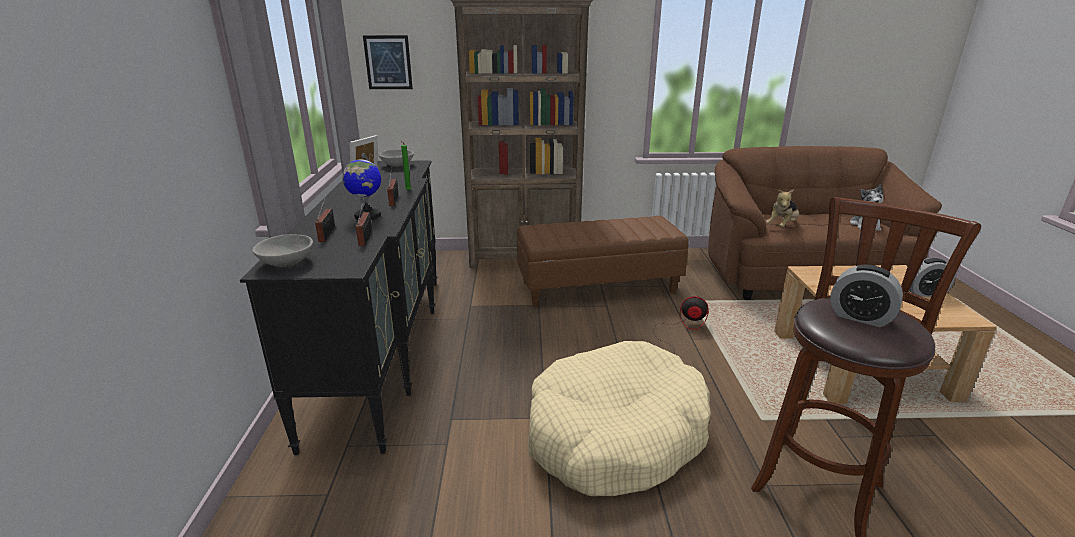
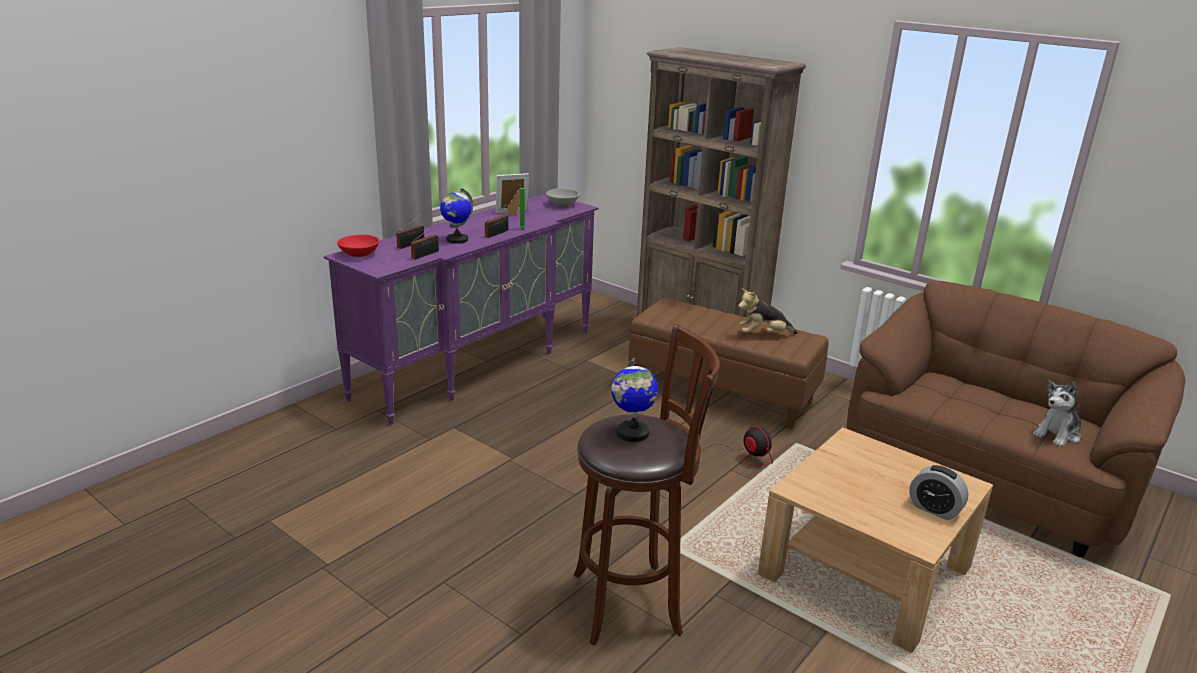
camera: 40 degrees right, 0 degrees up
(287, 262) = (359, 254): grey bowl -> red bowl
(384, 349) = (478, 364): black cabinet -> purple cabinet
(388, 62) = (616, 101): picture -> none
(615, 434) = (541, 492): beige dog bed -> none
(782, 226) = (934, 394): plush toy -> plush toy (763, 335)
(860, 317) = (632, 433): alarm clock -> globe

